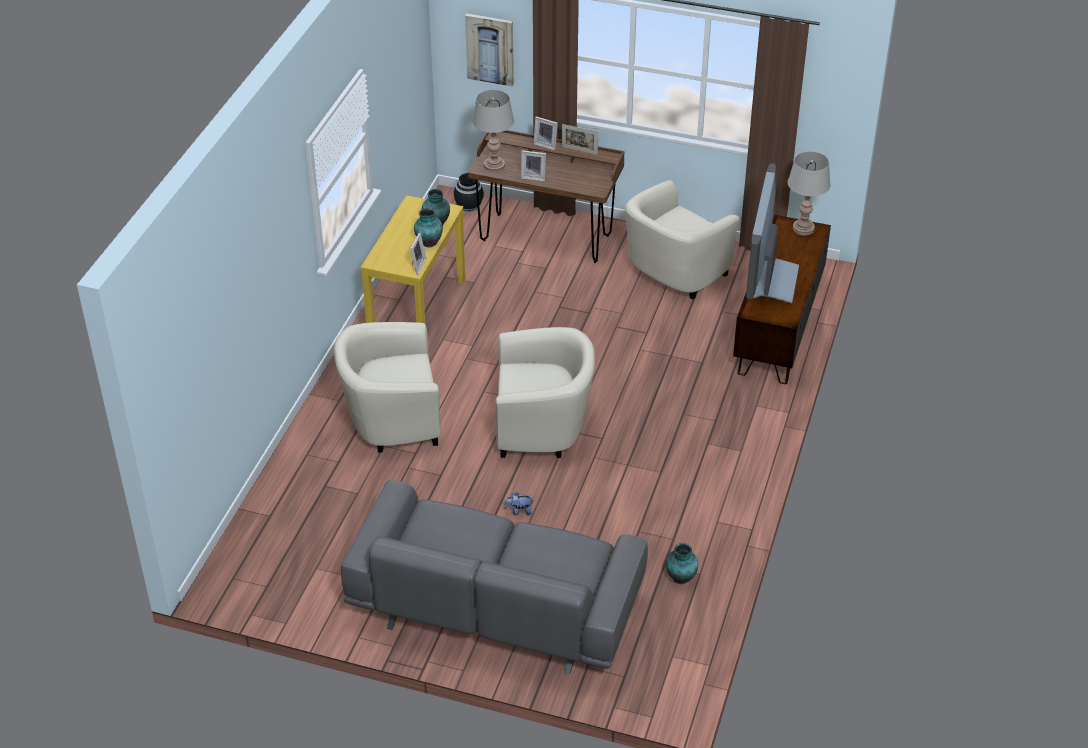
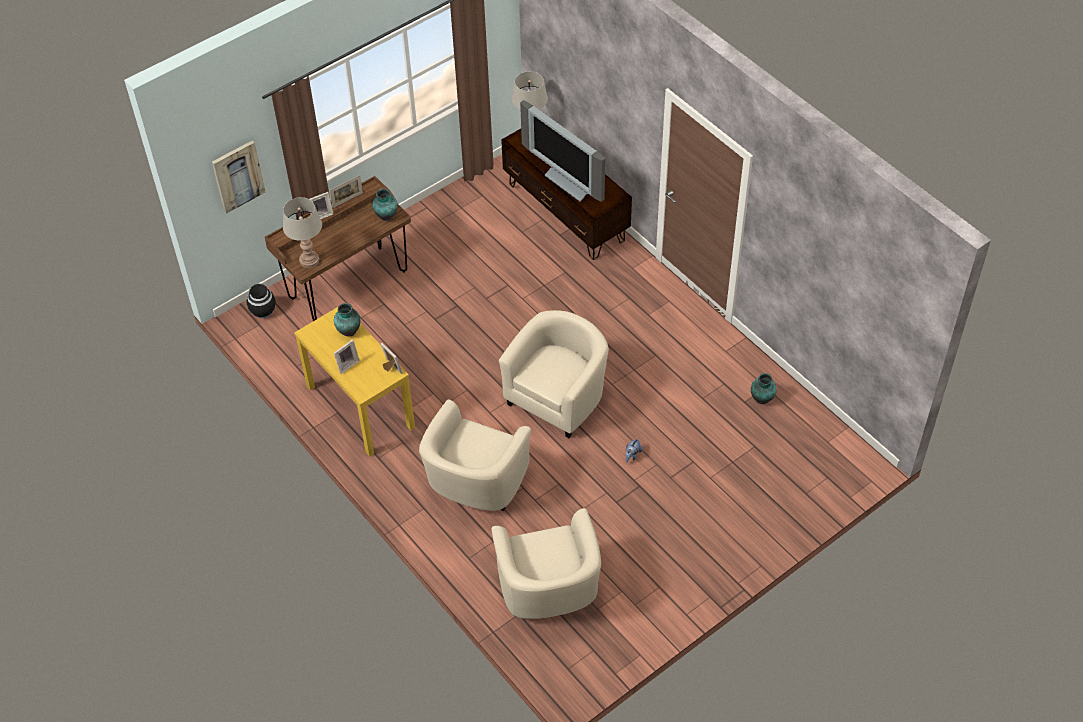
camera: 55 degrees left, 10 degrees up
(428, 242) = (368, 347): vase -> vase (386, 216)
(495, 606) = (714, 516): grey sofa -> none
(533, 176) = (345, 244): picture frame -> picture frame (346, 364)
(673, 275) = (459, 235): beige armchair -> beige armchair (549, 593)

